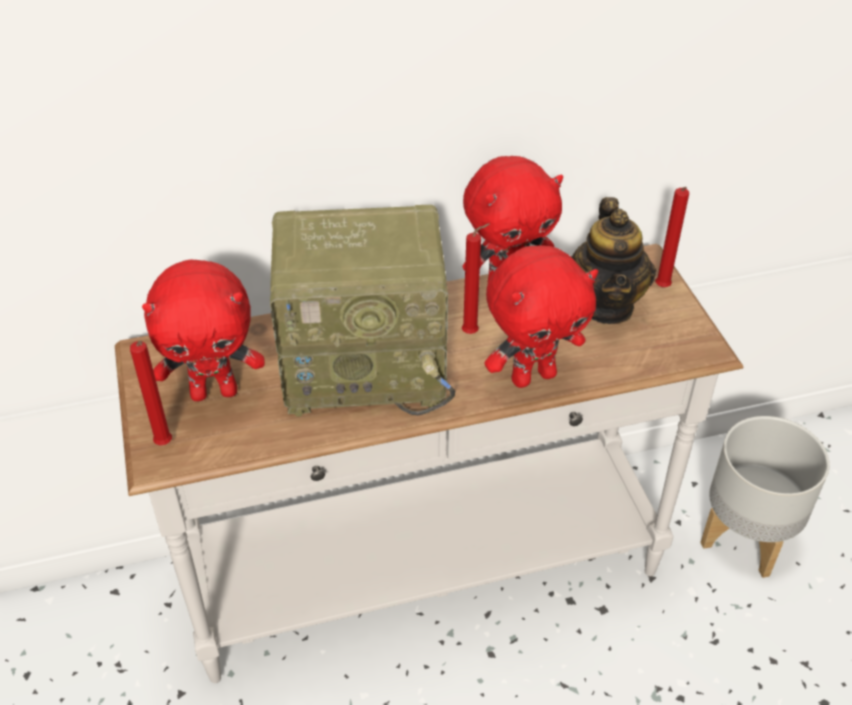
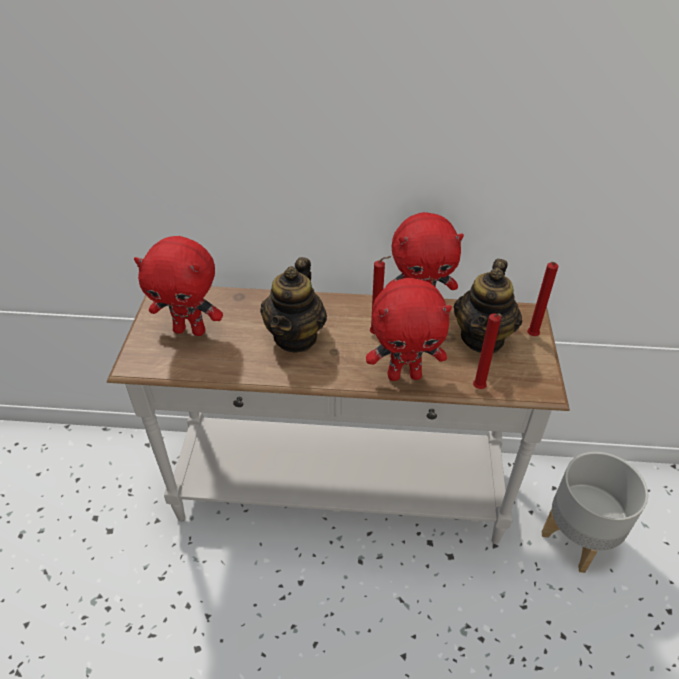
camera: 20 degrees right, 0 degrees up
(164, 445) = (142, 356): red candle -> red candle (479, 389)
(367, 364) = (296, 337): radio -> teapot

